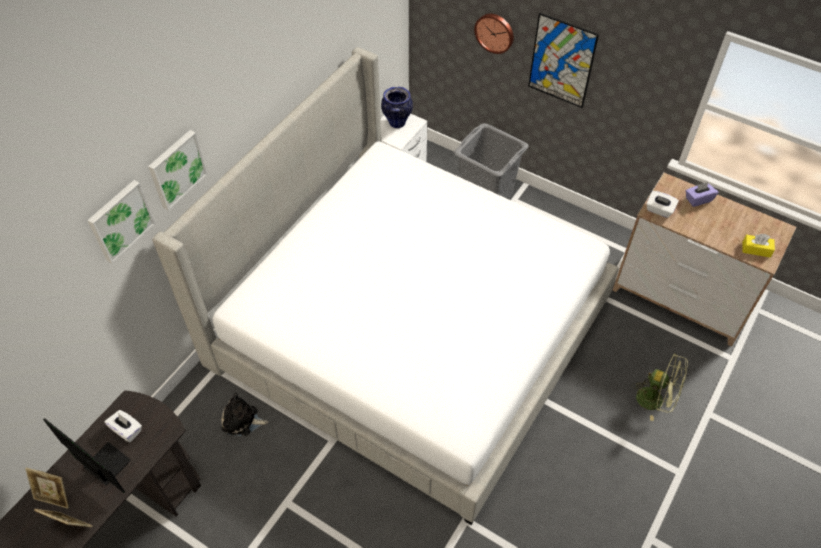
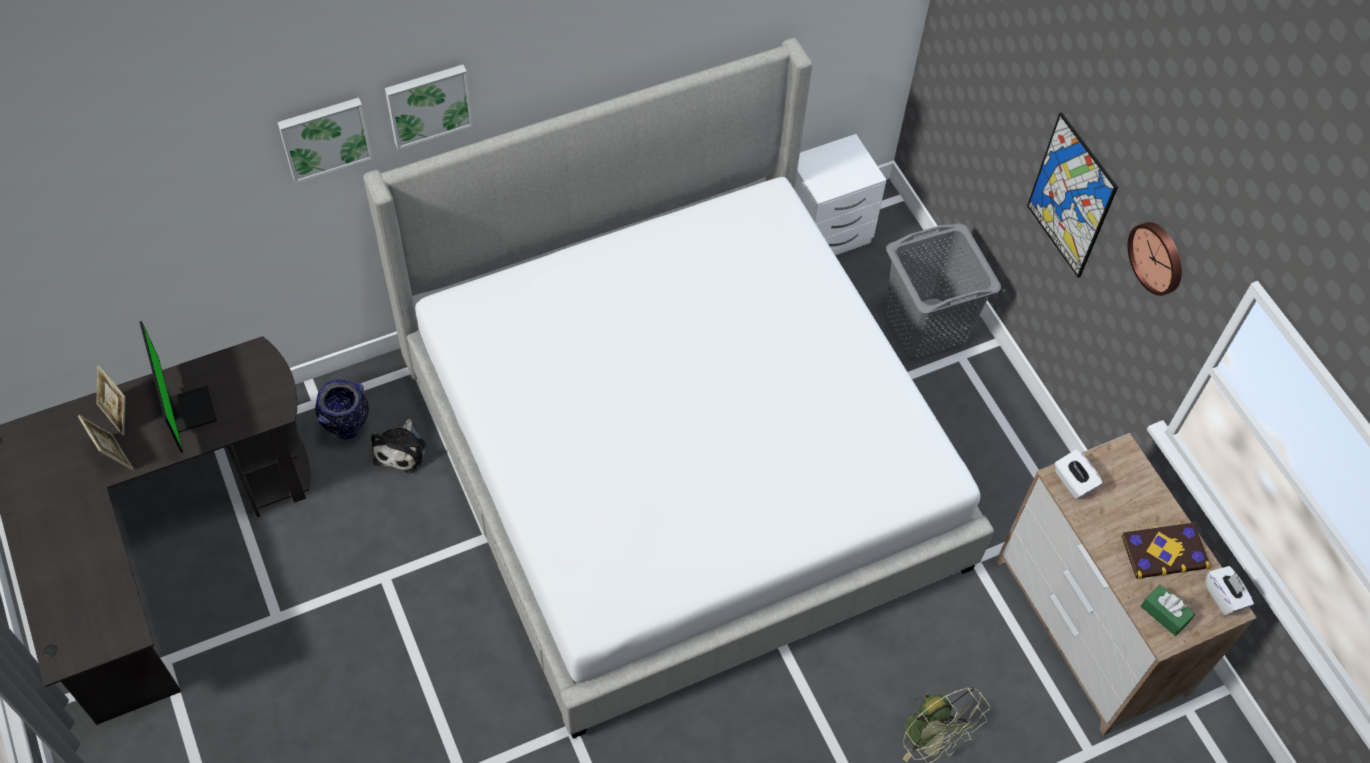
camera: 30 degrees right, 5 degrees up
(127, 430) = (235, 384): white tissue box -> white tissue box (1224, 596)
(242, 421) = (402, 450): plush toy -> plush toy turned 120 degrees counterclockwise
(397, 122) = (842, 161): vase -> vase (347, 428)
(495, 32) = (1009, 106): wall clock -> wall clock (1158, 257)
(698, 199) = (1144, 498): purple tissue box -> none
(729, 219) = (1164, 551): none -> book
(756, 249) = (1164, 614): yellow tissue box -> green tissue box

